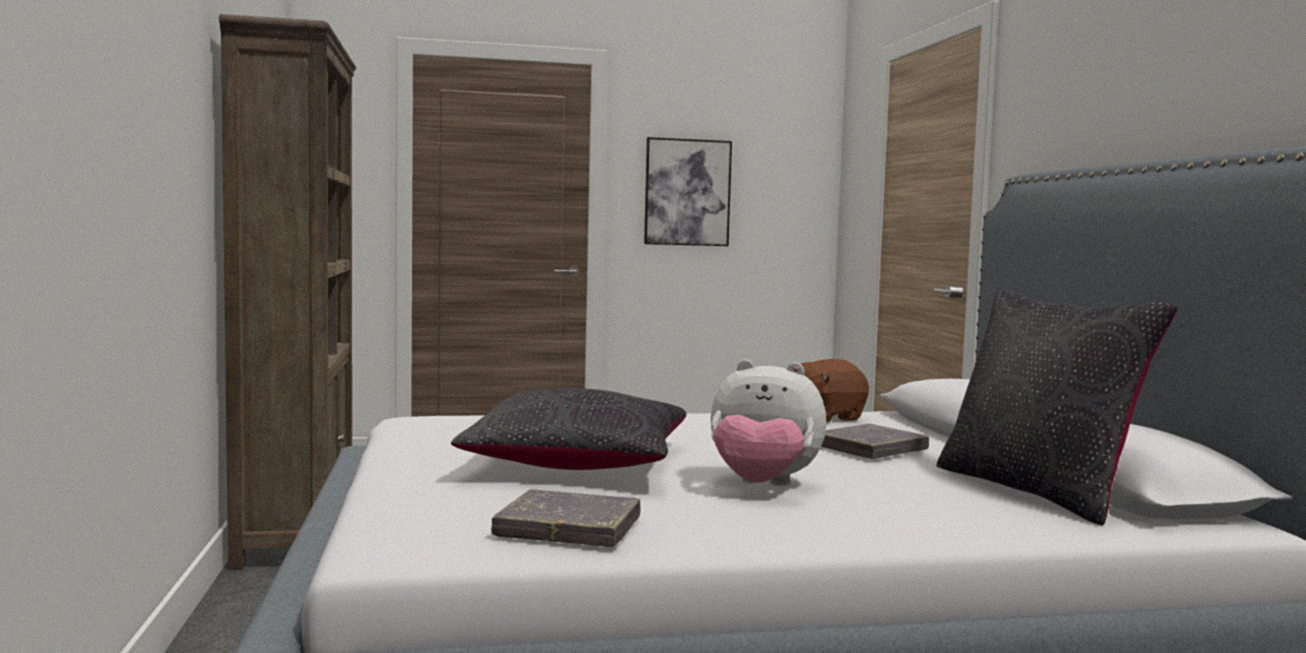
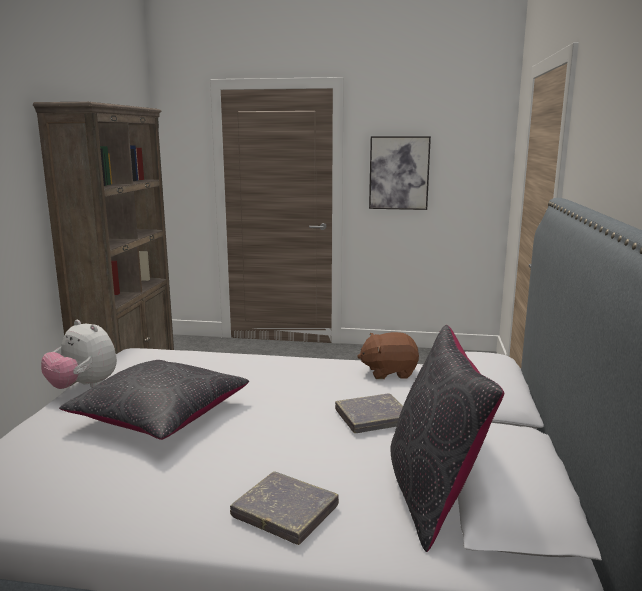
camera: 20 degrees right, 10 degrees up
(569, 528) = (64, 493): grey book -> grey book (285, 512)
(762, 486) = (241, 458): plush toy -> plush toy (83, 387)

